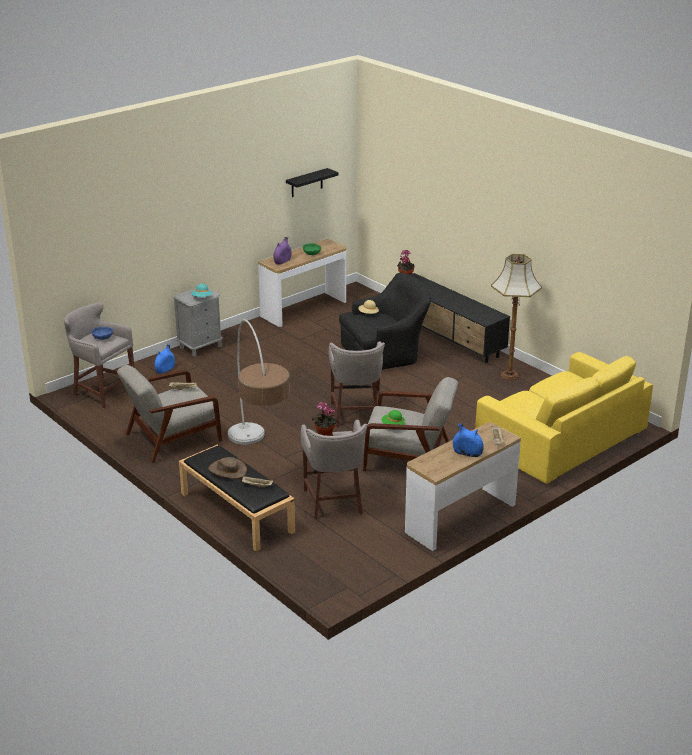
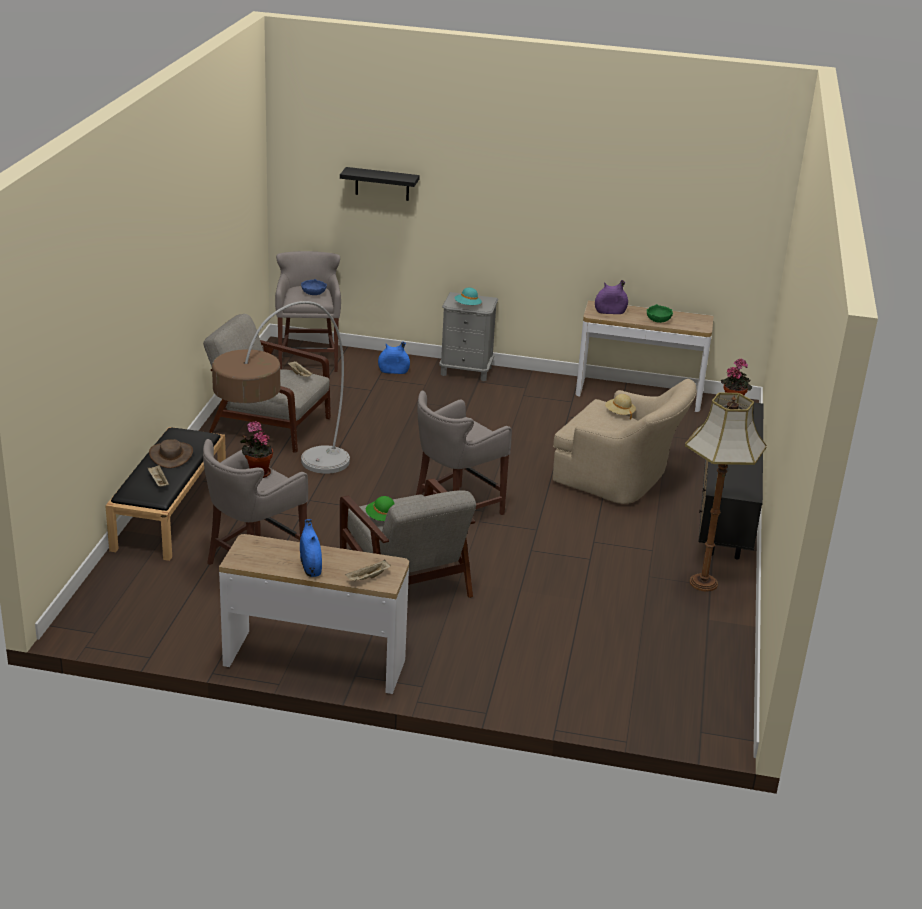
camera: 50 degrees right, 0 degrees up
(307, 183) = (691, 223): black shelf -> black shelf (382, 184)
(386, 354) = (620, 479): black armchair -> beige armchair
(560, 438) = (601, 677): yellow sofa -> none

